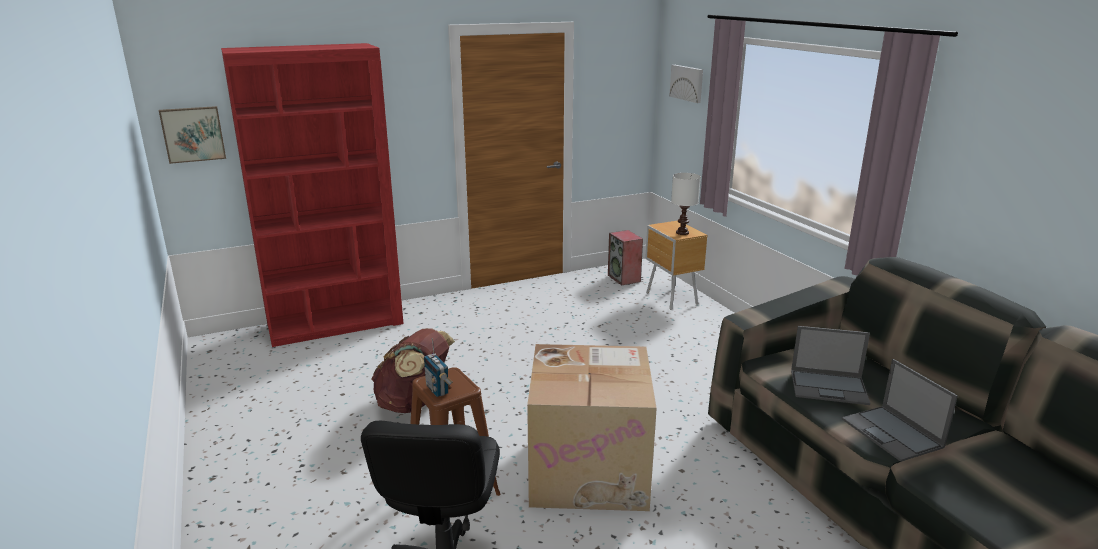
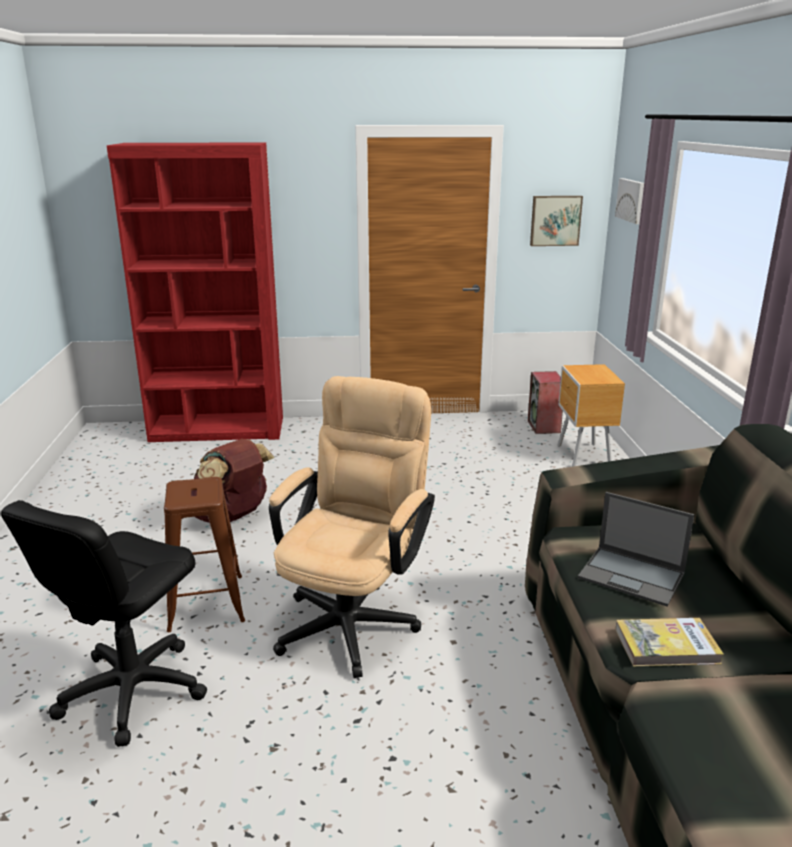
camera: 20 degrees right, 0 degrees up
(193, 134) = (96, 226): picture -> picture (555, 220)
(438, 390) = (181, 495): radio -> none
(590, 469) = (354, 618): cardboard box -> beige office chair
(682, 233) = (595, 378): white table lamp -> none
(892, 433) = (666, 646): laptop -> book

